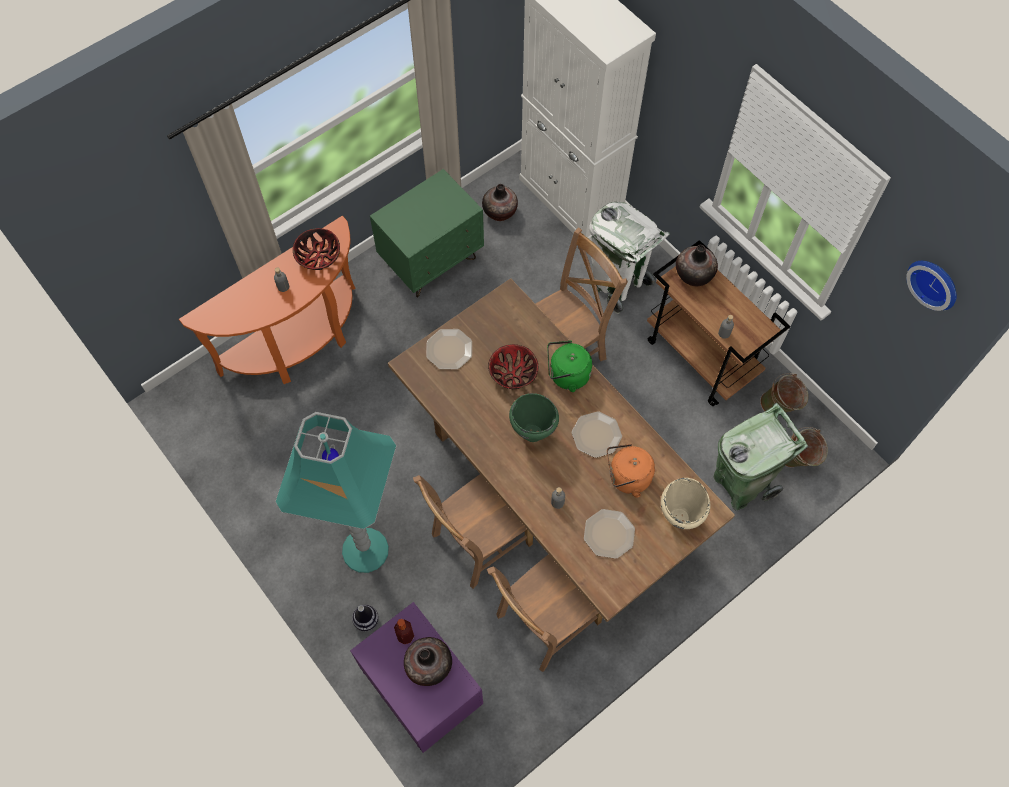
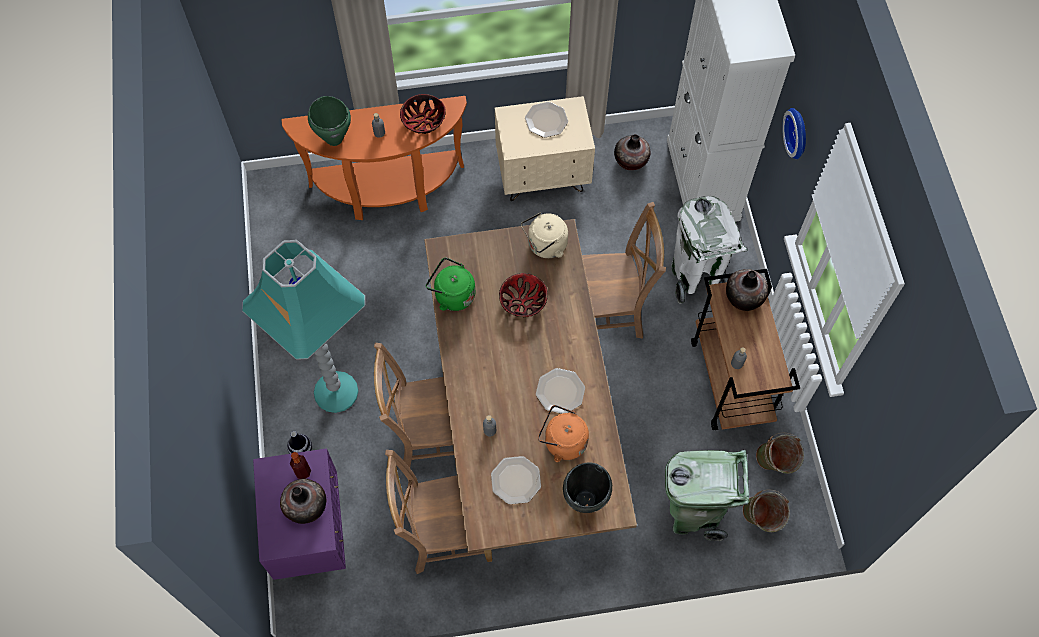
camera: 30 degrees right, 0 degrees up
(432, 262) = (543, 176): green nightstand -> beige nightstand
(449, 350) = (482, 254): plate -> plate (546, 121)
(500, 314) = (545, 246): none -> beige kettle
(532, 433) = (506, 361): green cooking pot -> green cooking pot (334, 138)
(566, 375) = (568, 327): green kettle -> green kettle (452, 295)
(679, 517) = (586, 500): beige cooking pot -> black cooking pot
(935, 282) = (907, 404): wall clock -> wall clock (798, 133)

